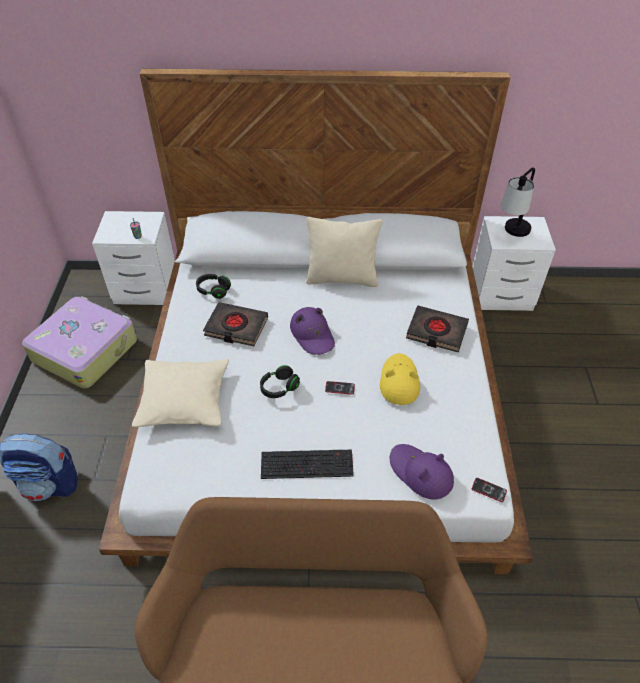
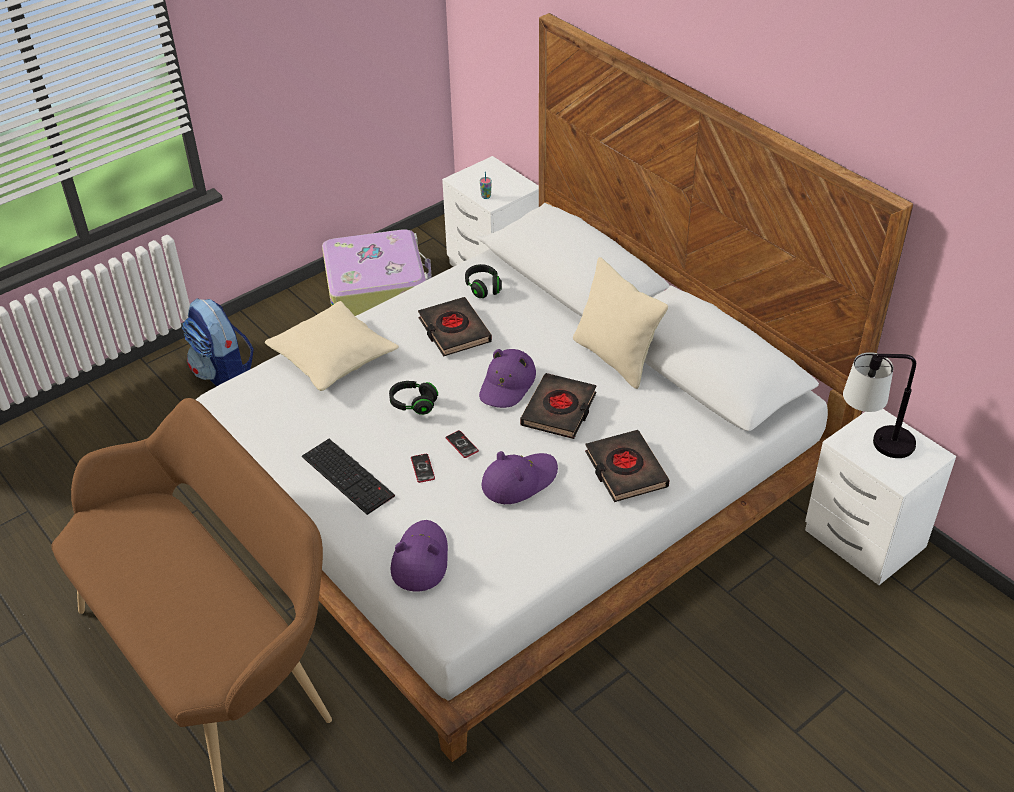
camera: 50 degrees right, 5 degrees down
(360, 327) = (559, 410): none -> black book
(399, 381) = (519, 480): yellow hat -> purple hat
(489, 490) = (454, 622): phone -> phone (422, 468)

